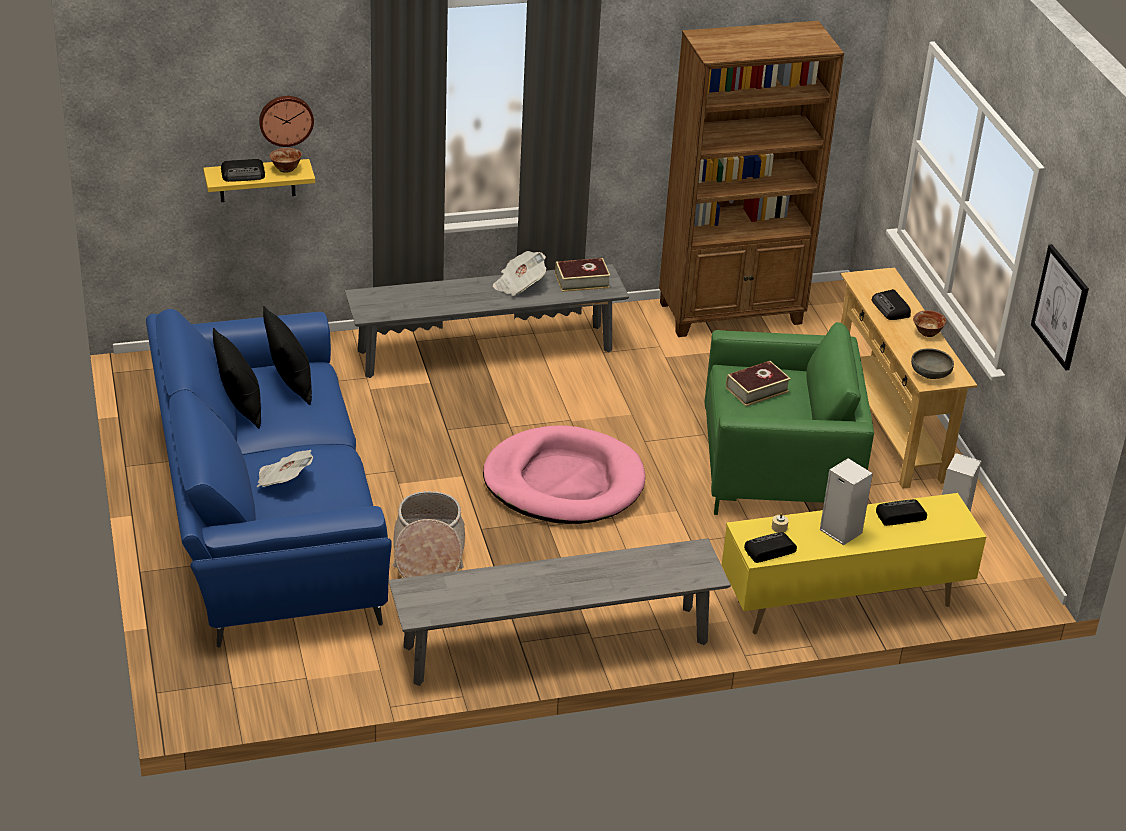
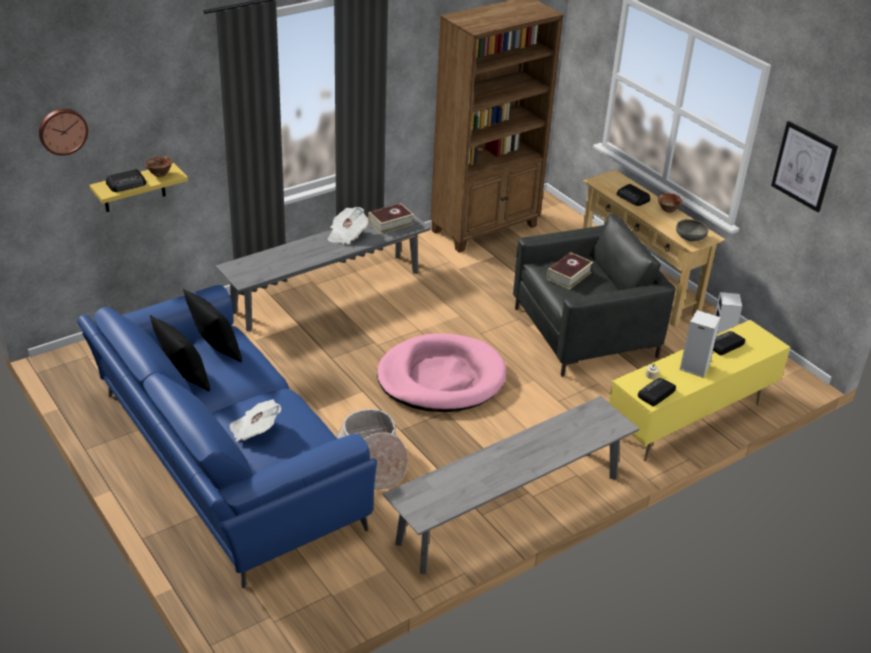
camera: 20 degrees left, 0 degrees up
(286, 119) = (153, 132): wall clock -> wall clock (62, 131)
(779, 469) = (585, 332): green armchair -> grey armchair

